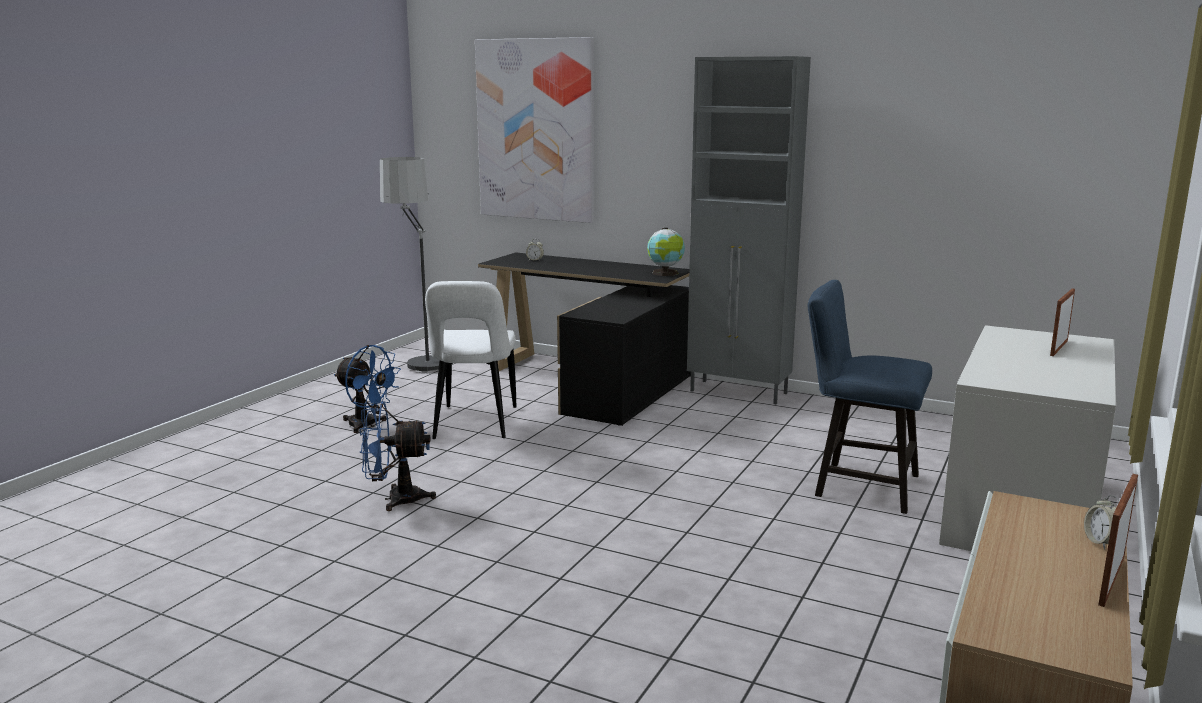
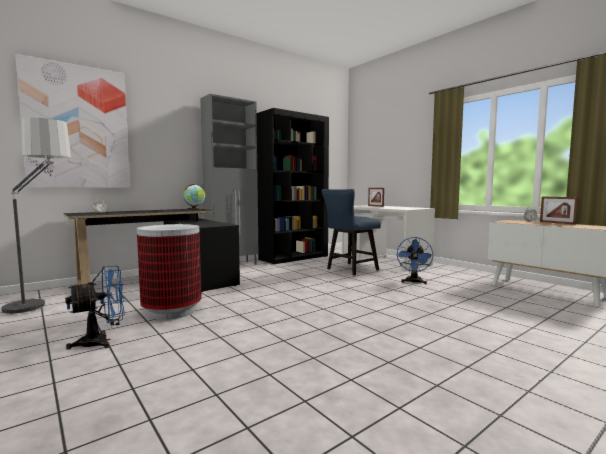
camera: 65 degrees left, 10 degrees down
(395, 499) = (264, 347): blue fan -> blue fan (413, 282)
(474, 424) = (172, 311): white chair -> trash can
(884, 418) = (294, 257): none -> black bookcase

